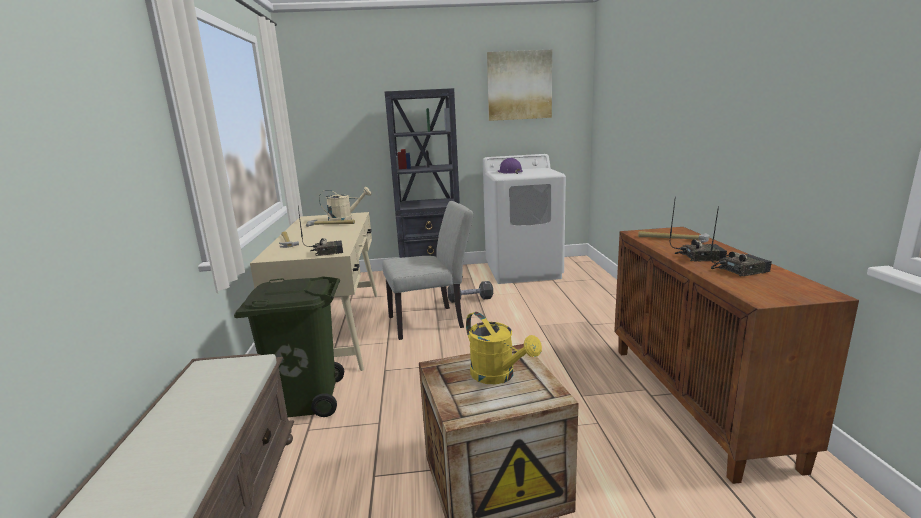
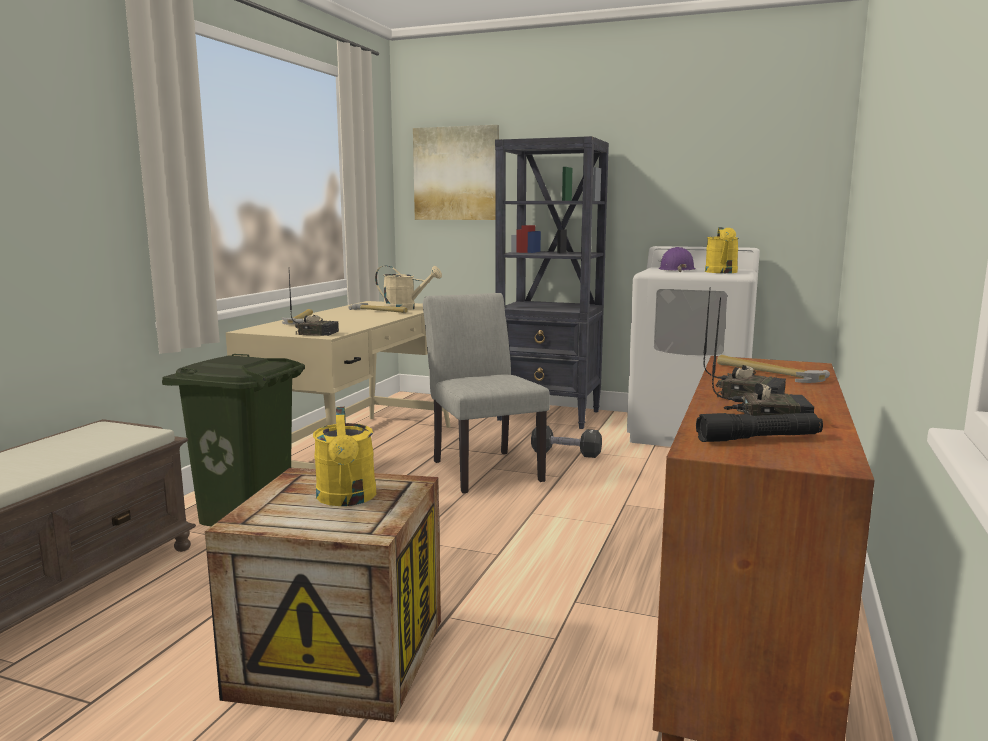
camera: 25 degrees right, 5 degrees down
(432, 321) = (483, 468): grey chair -> grey chair turned 120 degrees counterclockwise
(519, 85) = (721, 137): picture -> picture (456, 173)
(540, 172) = (722, 272): none -> yellow watering can
(766, 285) = (758, 439): none -> black flashlight

